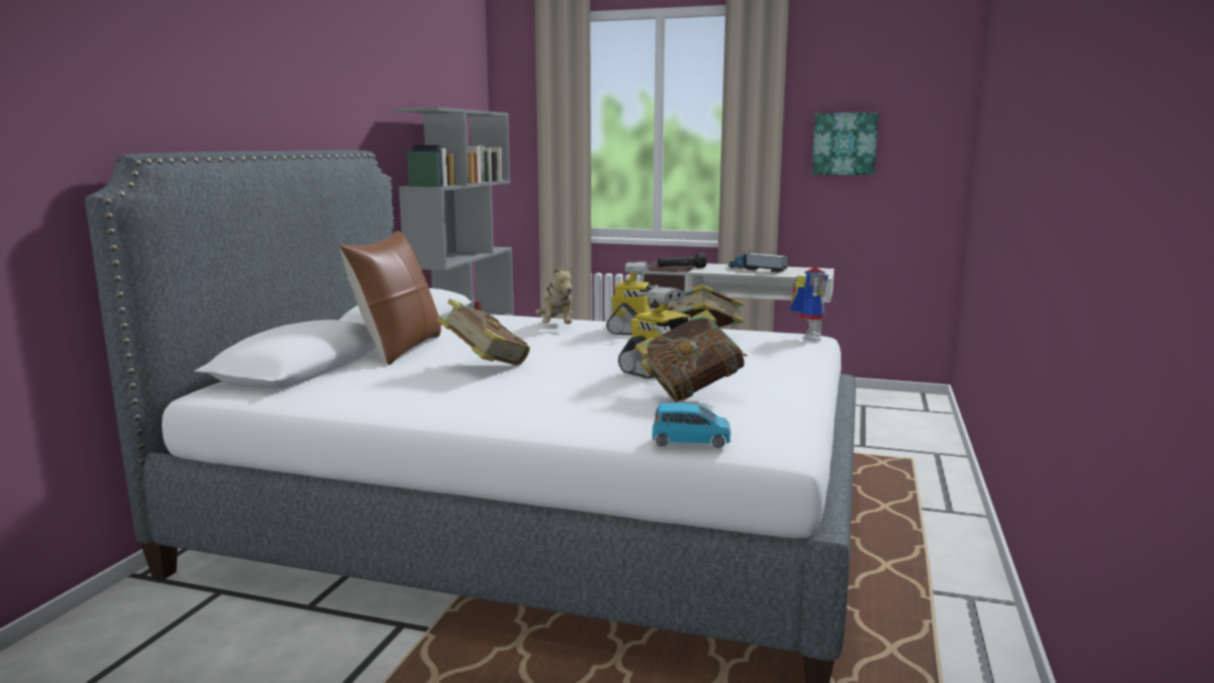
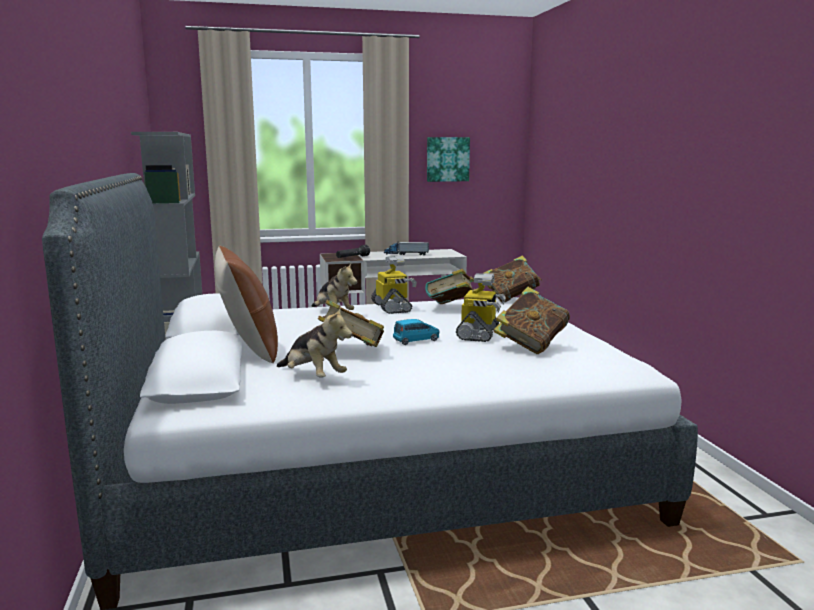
camera: 30 degrees left, 0 degrees up
(394, 384) = (313, 377): none -> plush toy
(691, 441) = (593, 377): blue toy car -> blue toy car (416, 340)
(807, 337) = (511, 298): toy robot -> book

